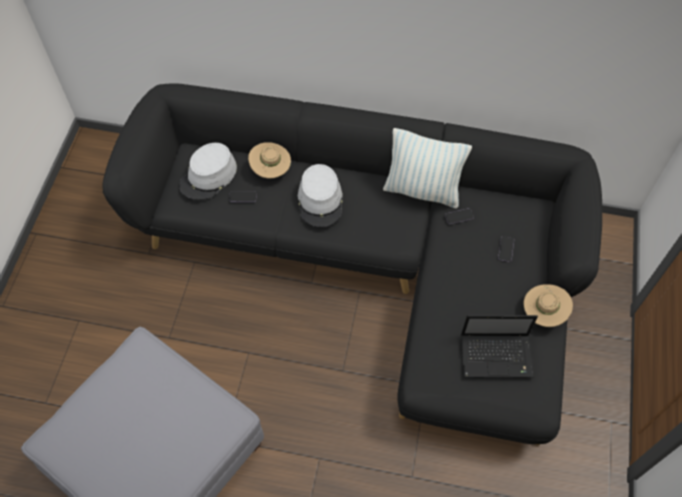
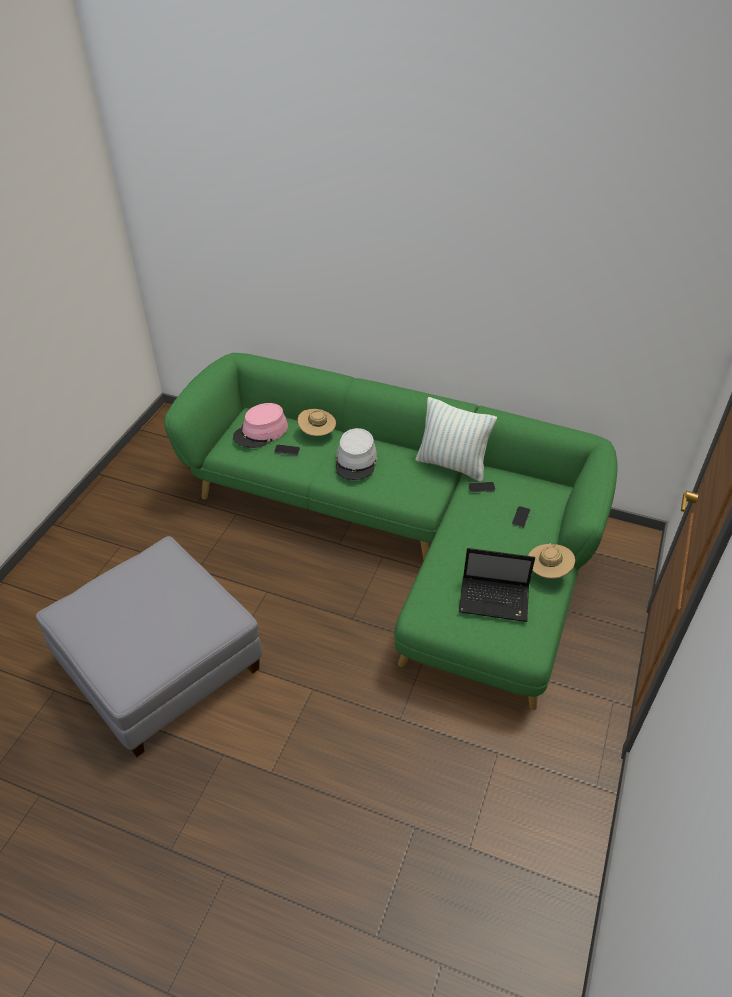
camera: 10 degrees right, 15 degrees down
(208, 176) = (261, 432): grey hat -> pink hat
(378, 263) = (406, 536): black sofa -> green sofa

